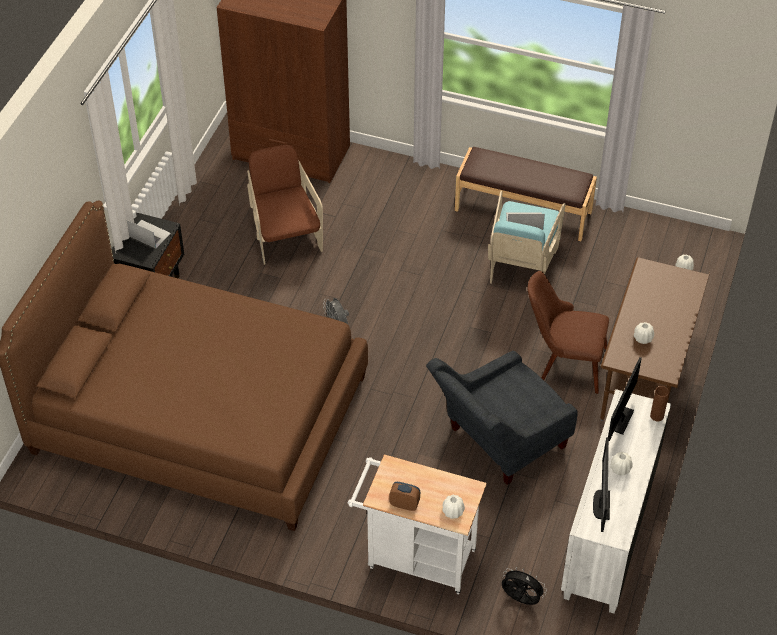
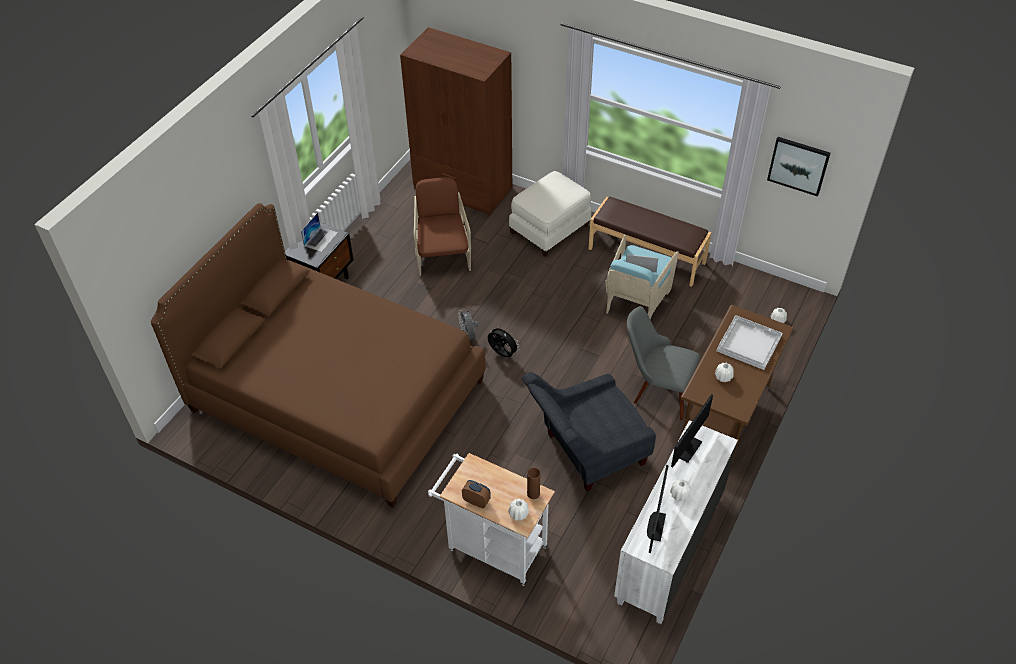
camera: 10 degrees right, 0 degrees up
(148, 234) = (321, 239): laptop -> laptop turned 75 degrees clockwise
(405, 192) = (550, 230): none -> white ottoman
(520, 600) = (578, 599): black fan -> black fan (502, 354)
(563, 363) = (657, 389): brown chair -> grey chair
(657, 416) = (722, 449): brown vase -> brown vase (533, 493)
(663, 297) = (748, 343): none -> white tray
(690, 93) = (798, 165): none -> picture

